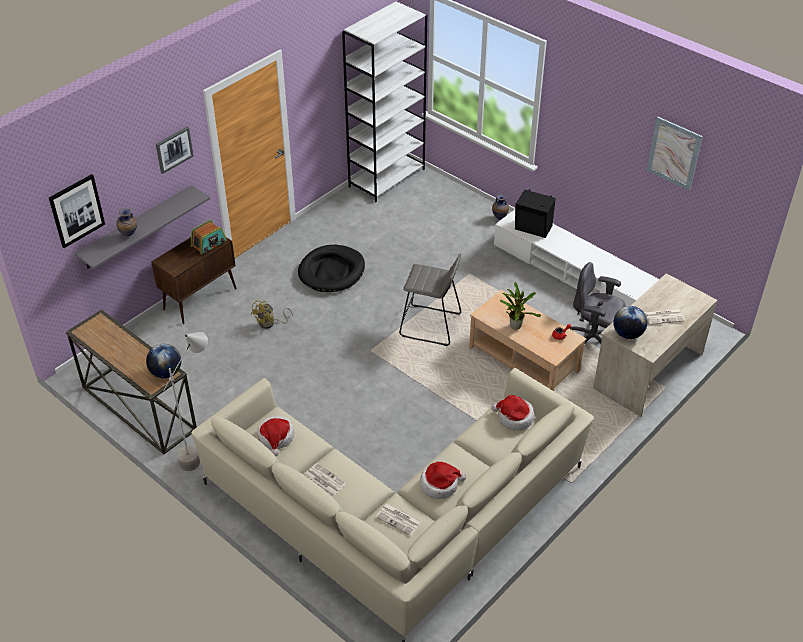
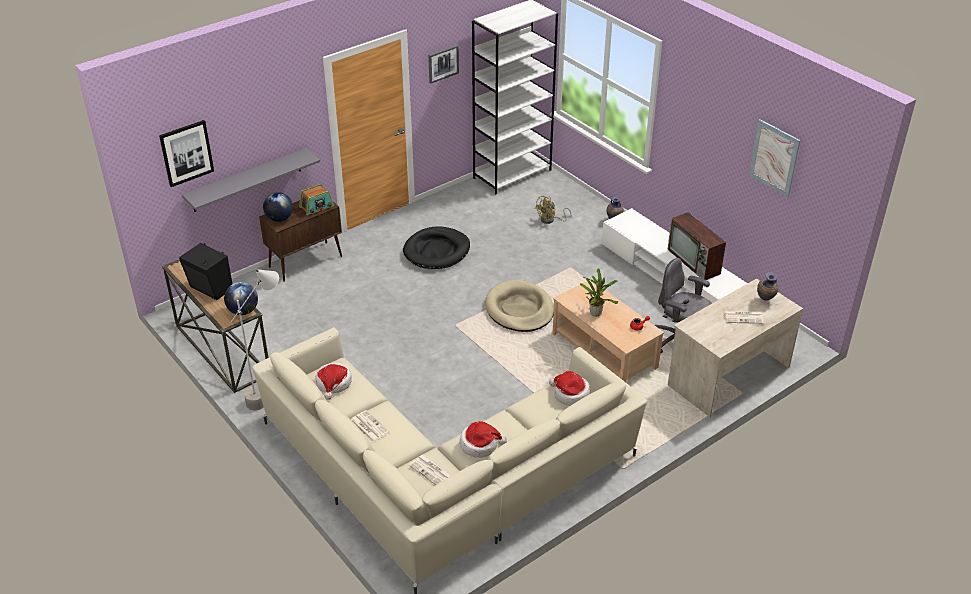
camera: 10 degrees right, 5 degrees down
(129, 236) = (235, 185): vase -> vase (765, 301)
(174, 149) = (289, 110): picture -> picture (443, 63)
(270, 323) = (365, 290): yellow fan -> yellow fan (550, 220)
(430, 325) = (519, 309): grey stool -> beige dog bed
(533, 229) = (640, 230): black speaker -> black speaker (210, 289)
(594, 257) = (694, 262): none -> television
(628, 334) = (701, 329): globe -> globe (279, 219)

